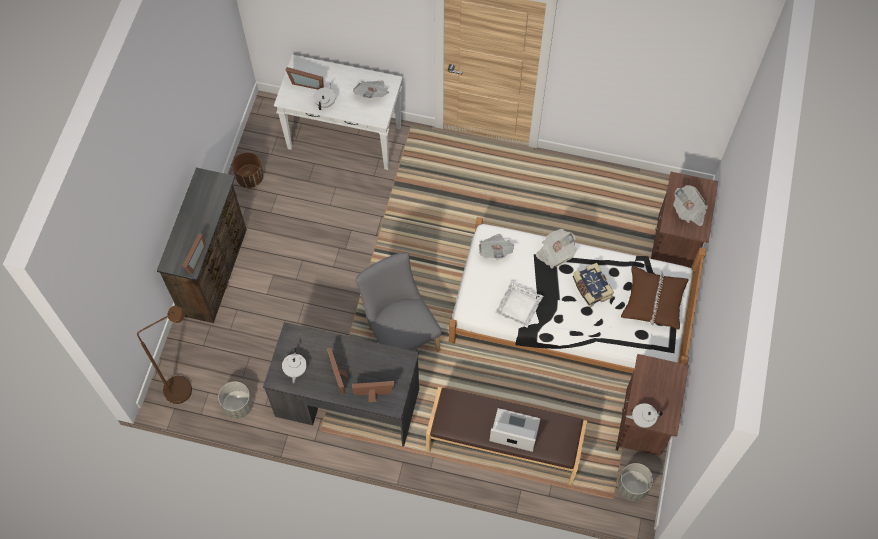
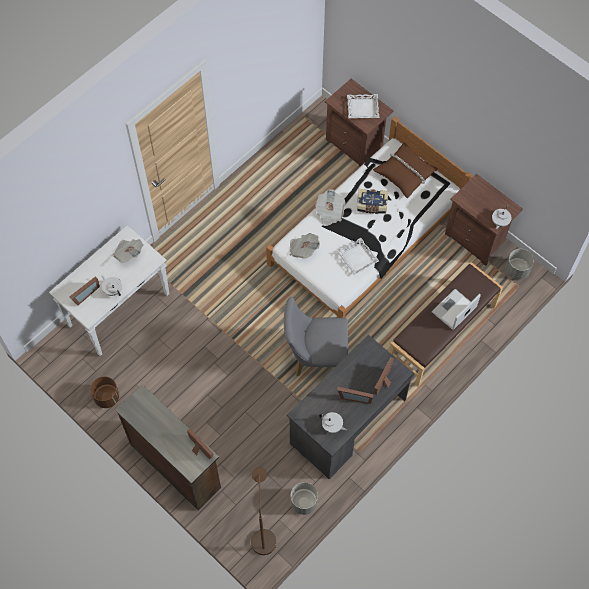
camera: 60 degrees left, 0 degrees up
(688, 211) = (362, 108): newspaper -> white tray

